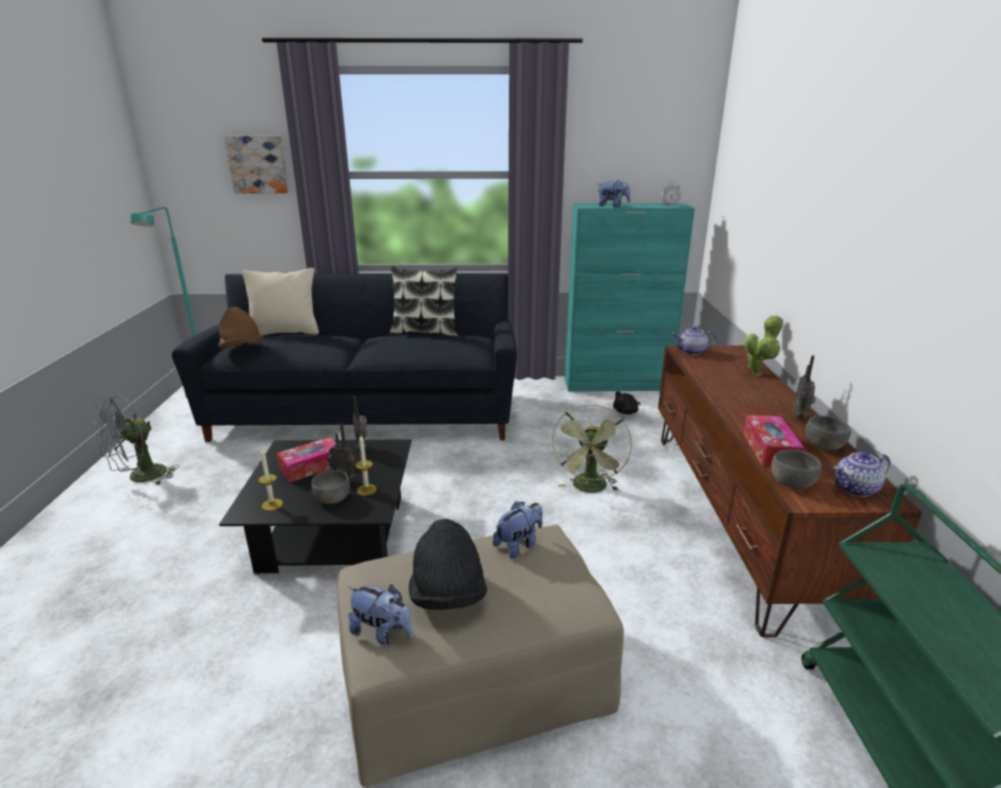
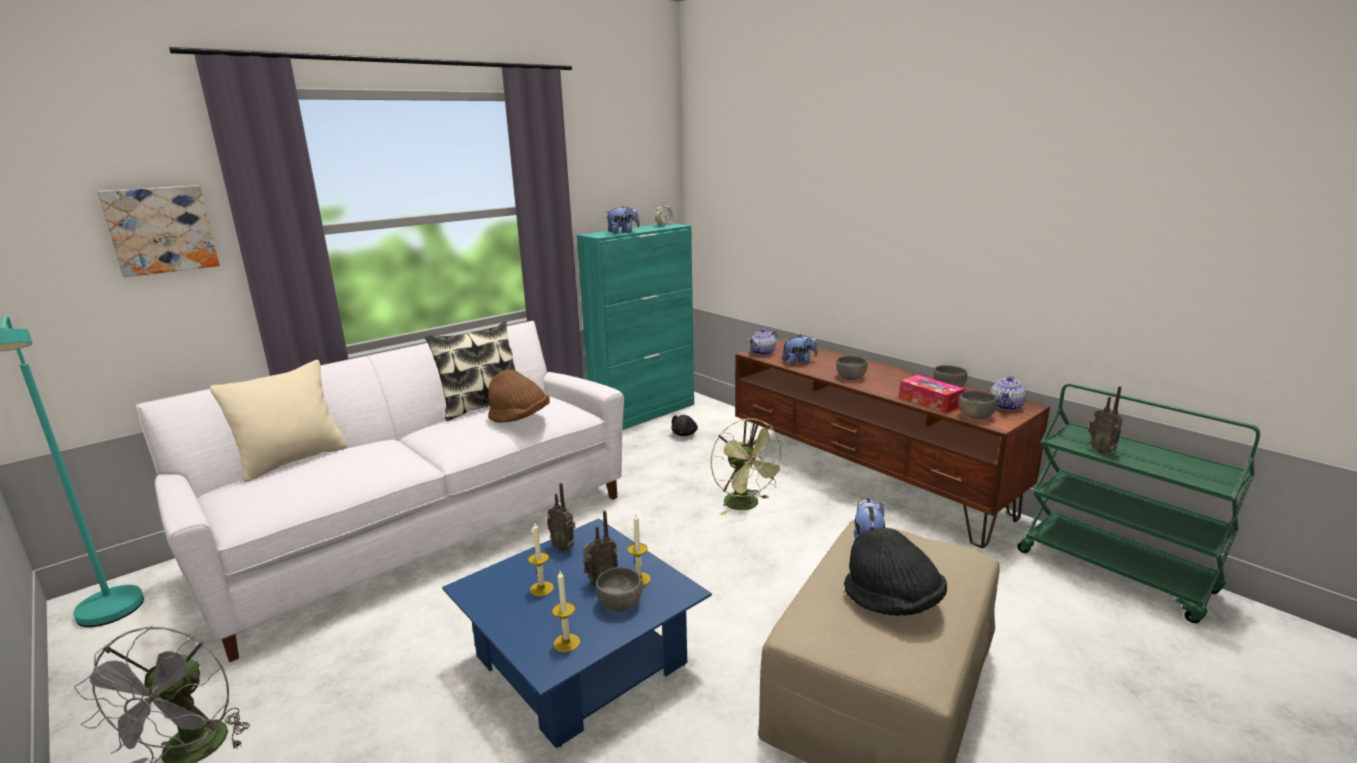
camera: 40 degrees left, 5 degrees down
(242, 349) = (274, 496): brown hat -> brown hat (519, 419)
(312, 467) = (541, 589): tissue box -> candle
(334, 533) = (581, 660): black coffee table -> blue coffee table
(367, 411) = (423, 531): black sofa -> white sofa
(382, 632) = (899, 657): plush toy -> plush toy (799, 362)
(732, 399) = (851, 377): none -> grey bowl
(757, 373) = (831, 355): potted plant -> none
(800, 416) = (906, 375): radio -> radio (1101, 451)

